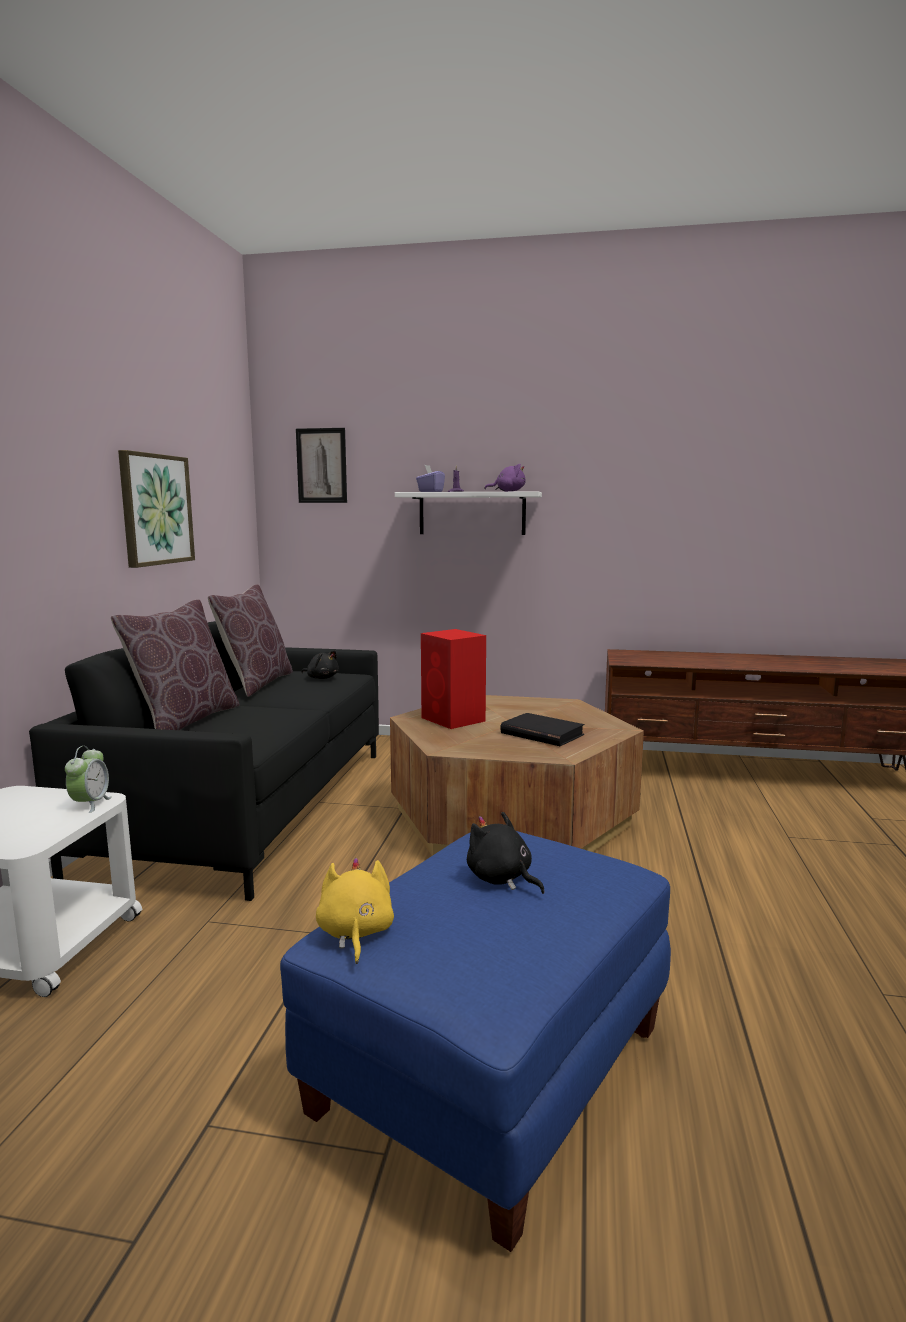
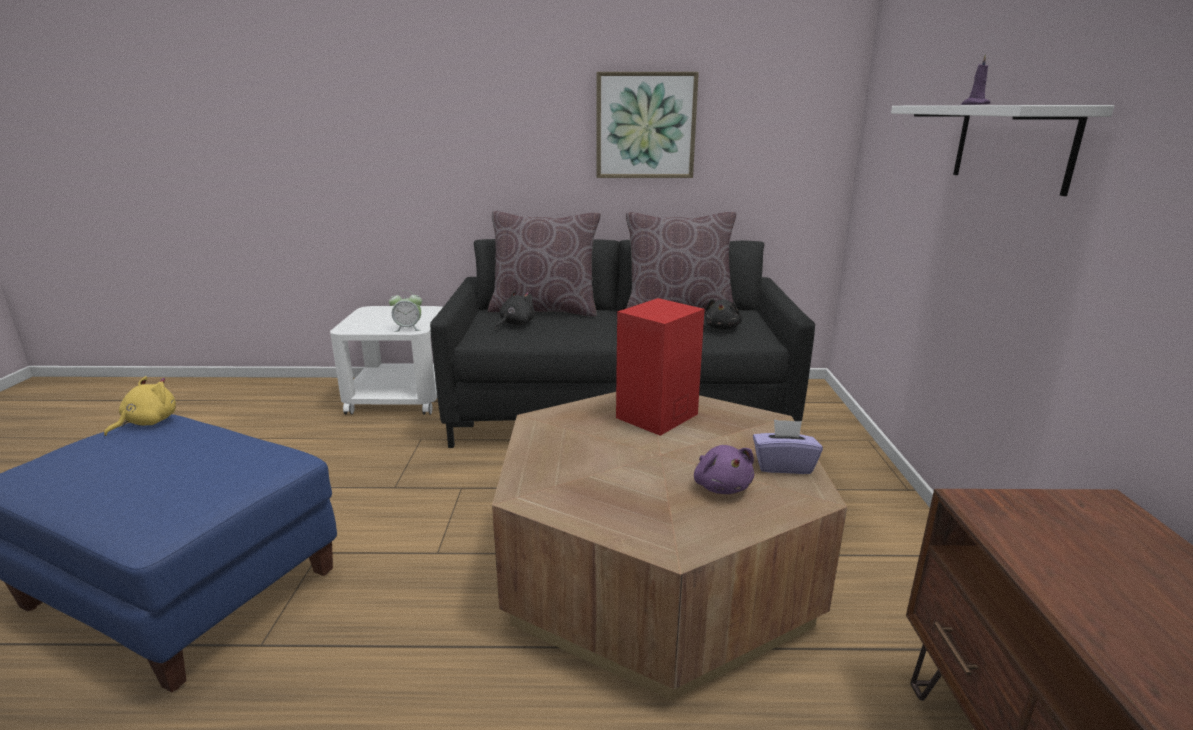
camera: 80 degrees right, 10 degrees up
(321, 465) = (904, 66): picture -> none
(355, 933) = (147, 423): yellow plush toy -> yellow plush toy turned 45 degrees counterclockwise
(430, 492) = (946, 104): purple tissue box -> purple tissue box (783, 465)
(501, 879) = (173, 463): black plush toy -> black plush toy (515, 324)
(508, 491) = (1029, 104): purple plush toy -> purple plush toy (721, 486)
(541, 734) = (618, 476): black book -> none

